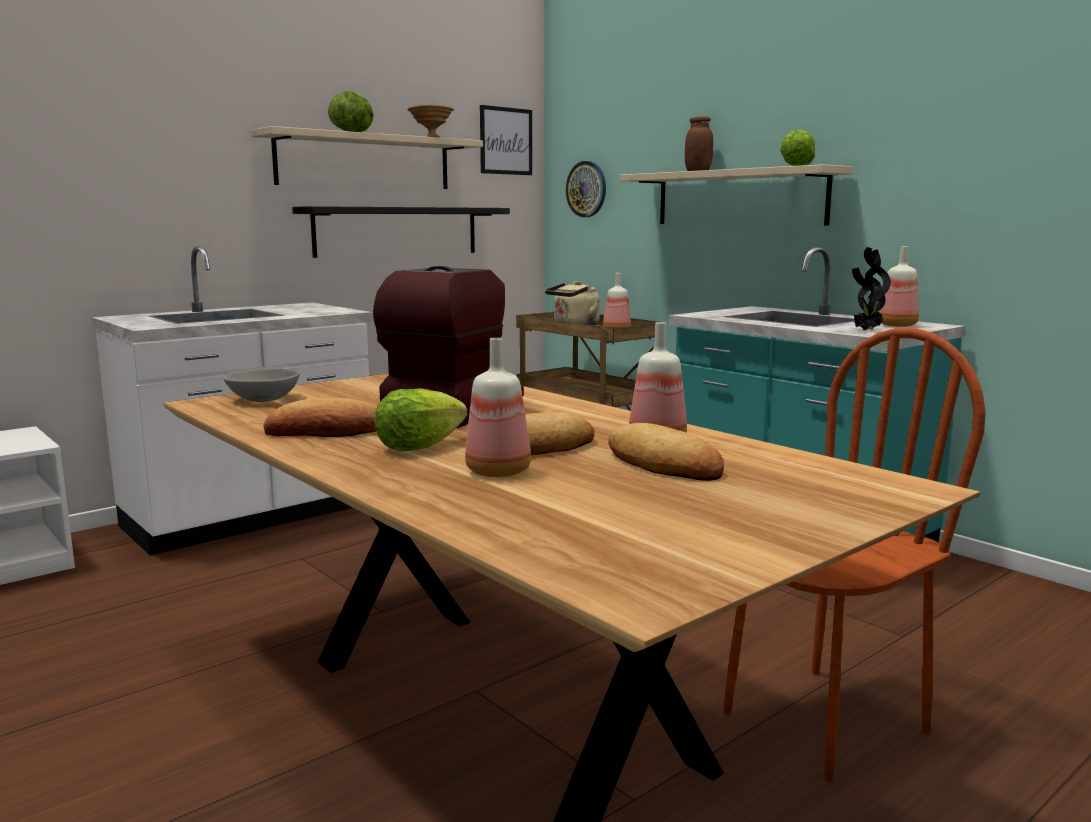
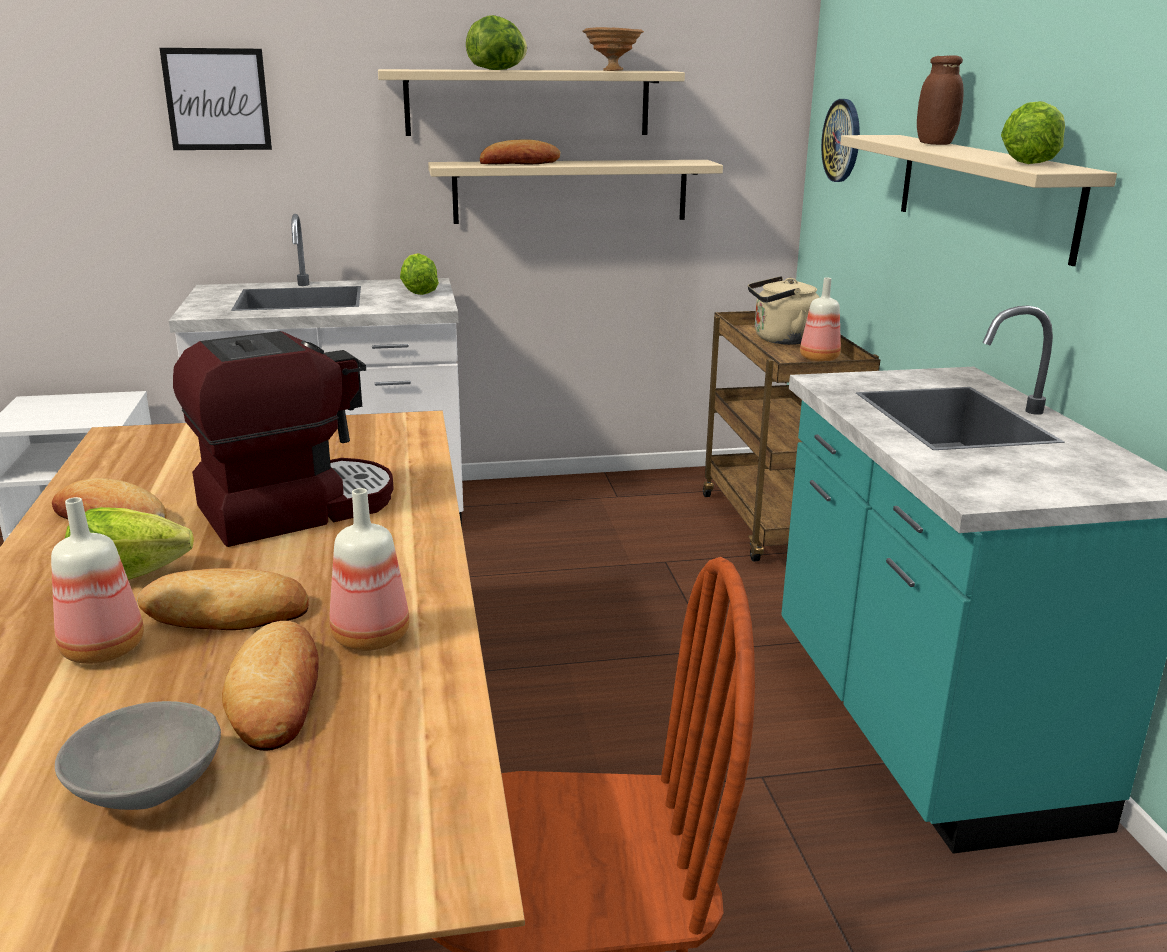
camera: 30 degrees right, 10 degrees up
(264, 399) = (170, 442): grey bowl -> grey bowl (147, 788)
(311, 307) = (418, 292): none -> lettuce
(368, 206) = (519, 163): none -> bread
(397, 231) = (571, 191): black shelf -> beige shelf
(506, 141) = (747, 64): picture -> picture (217, 99)
(866, 331) = (983, 480): potted plant -> none
(898, 325) = (1077, 474): bottle -> none

